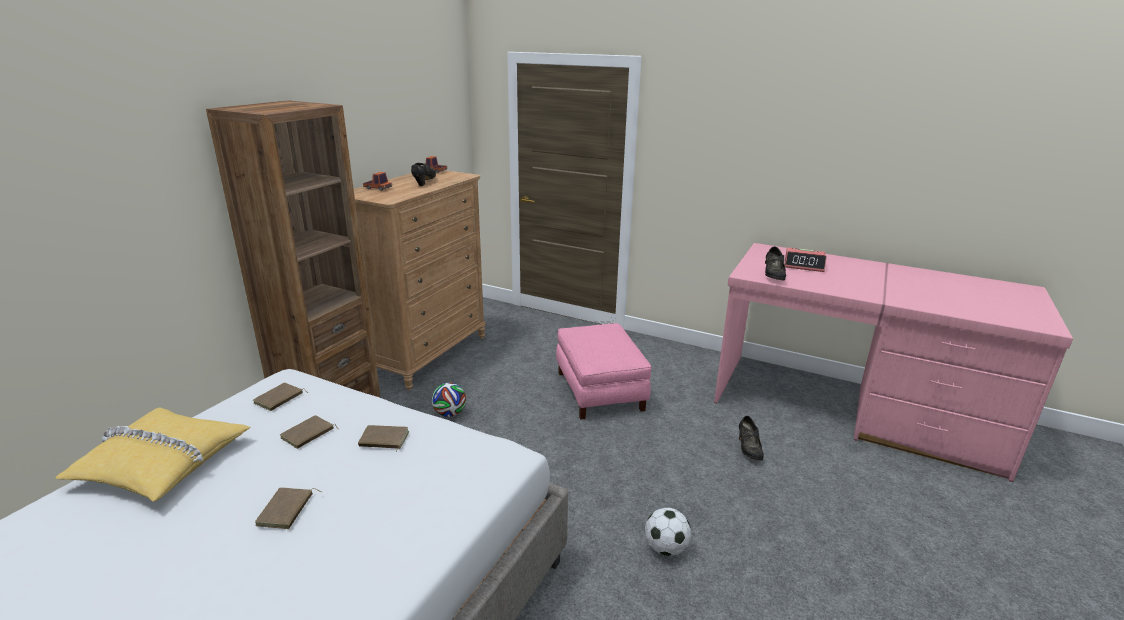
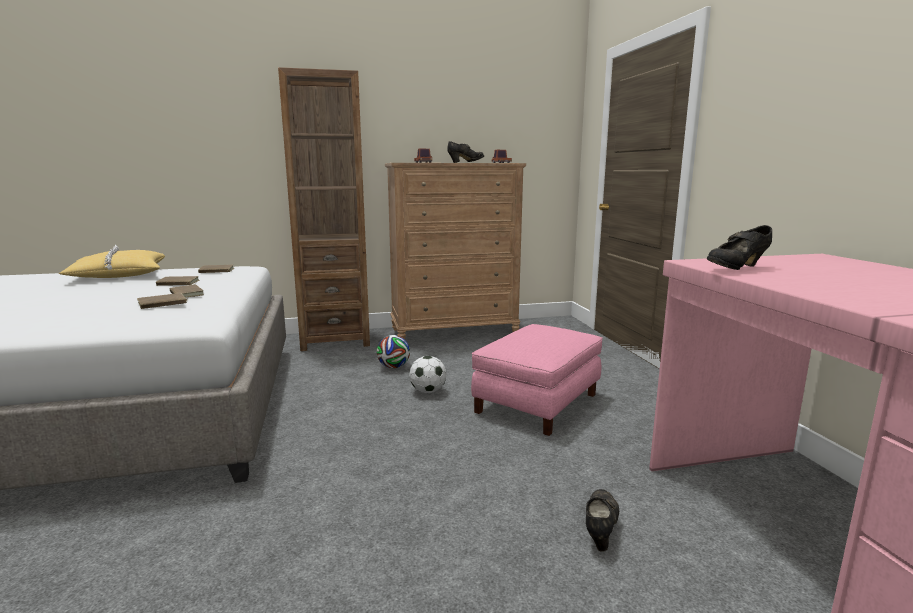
camera: 50 degrees right, 10 degrees down
(287, 510) = (75, 298): brown book -> brown book (162, 304)
(666, 548) = (325, 535): football -> football (428, 391)
(748, 449) = (600, 529): black shoe -> black shoe turned 150 degrees clockwise
(804, 265) = (842, 272): alarm clock -> none

